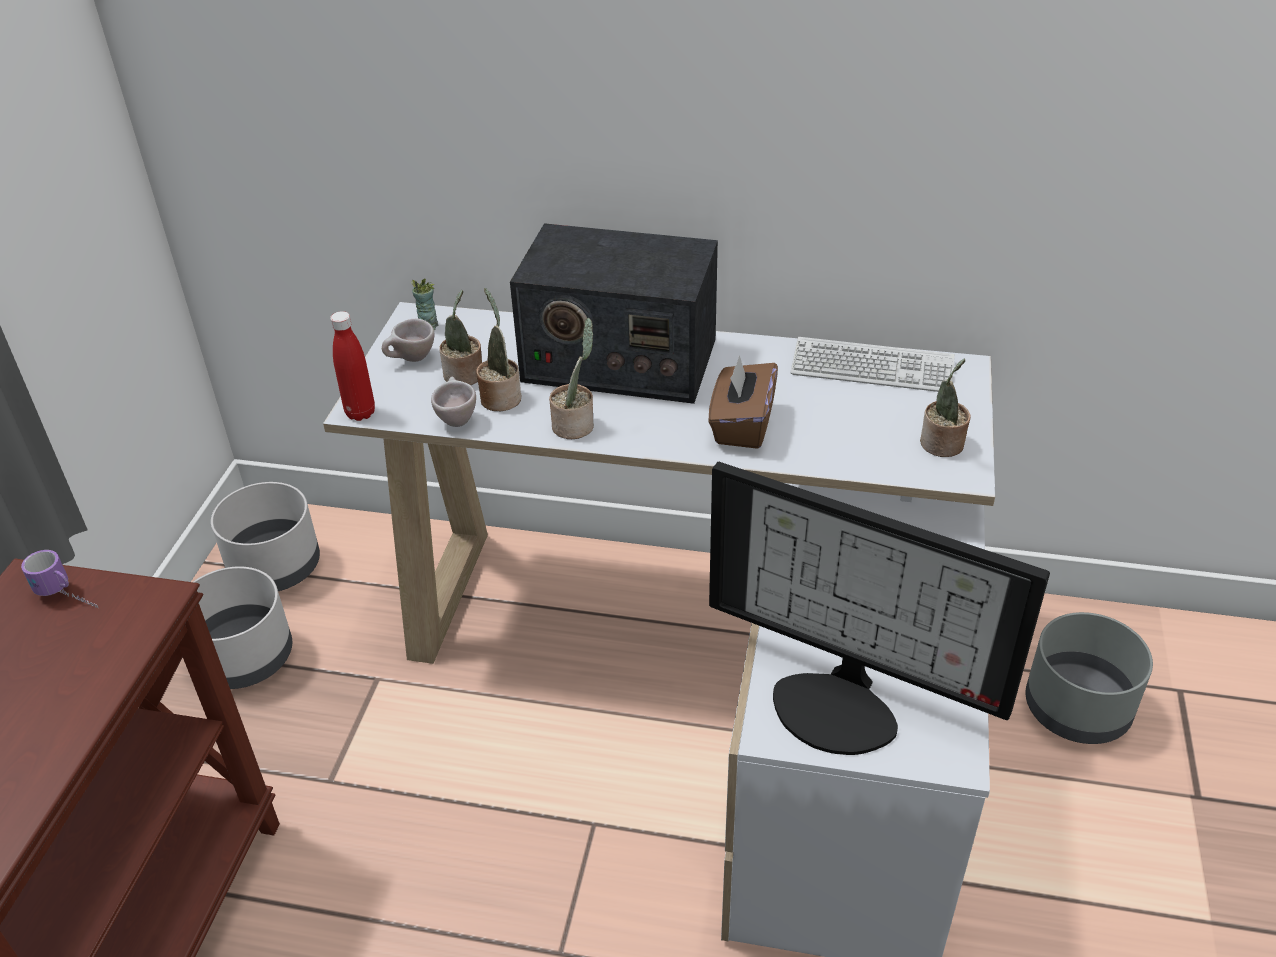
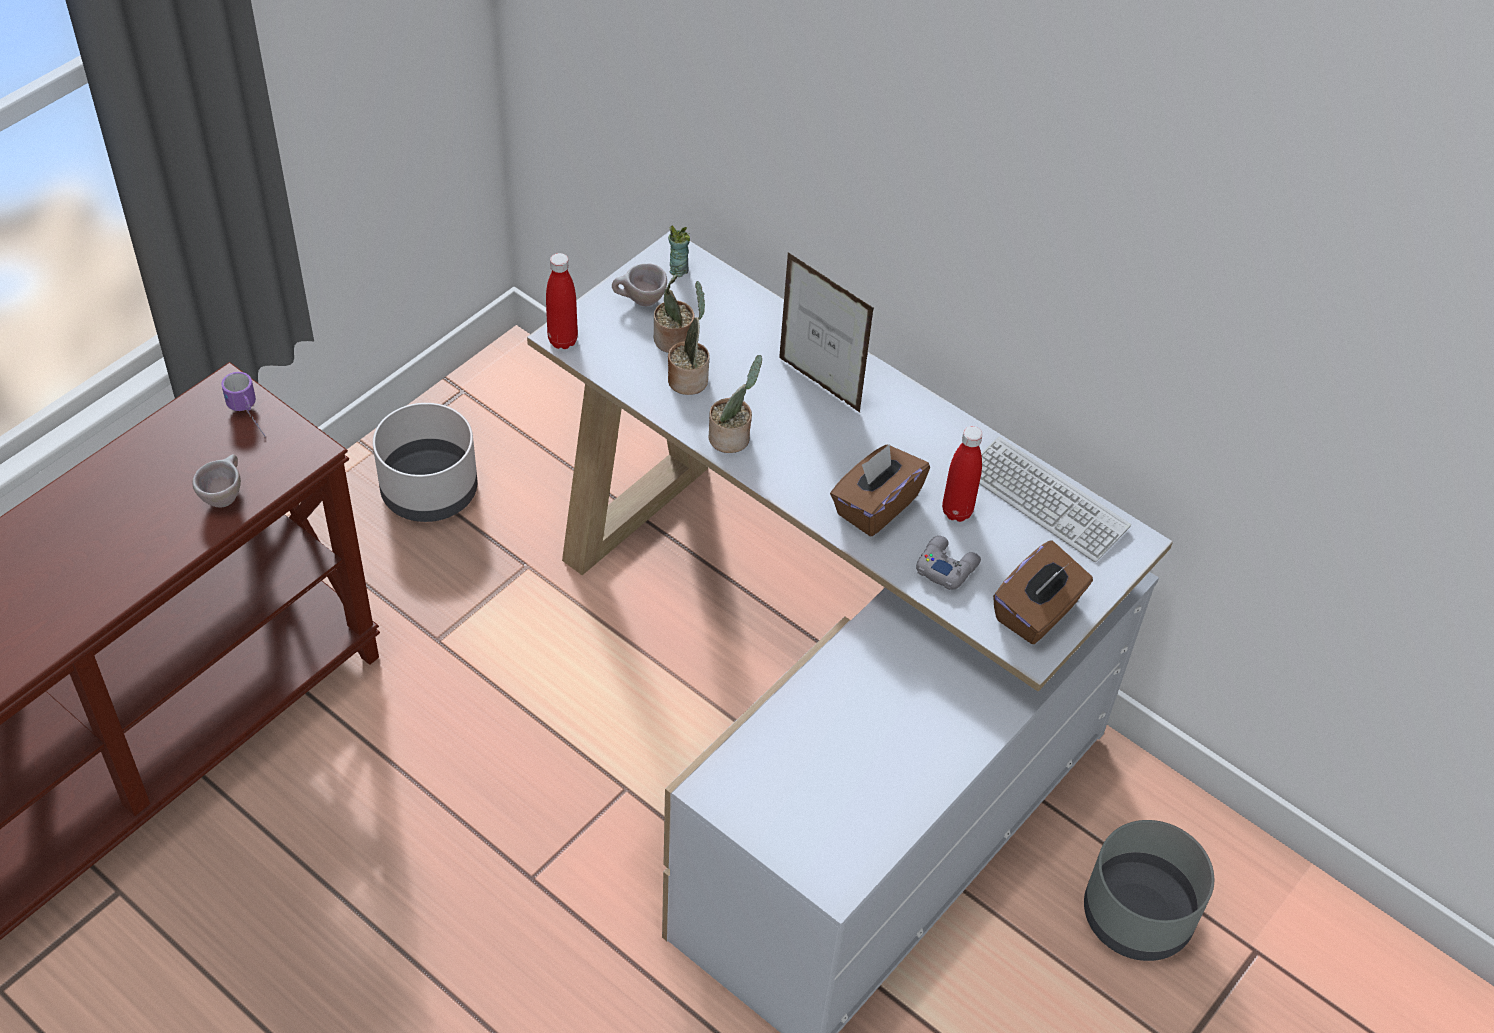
camera: 25 degrees right, 10 degrees up
(274, 568) = (500, 413): grey planter -> none
(456, 418) = (637, 383): beige cup -> beige cup (224, 495)
(618, 360) = (819, 385): radio -> picture frame
(811, 402) = (957, 511): none -> red bottle
(839, 444) = (946, 567): none -> grey game controller
(840, 703) = (782, 795): monitor -> none
(942, 445) = (1037, 612): potted plant -> brown tissue box

